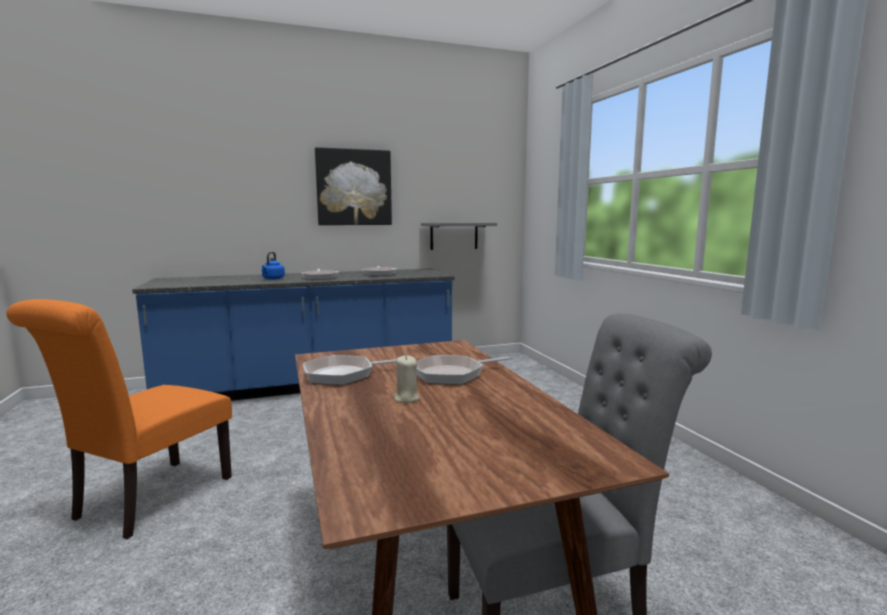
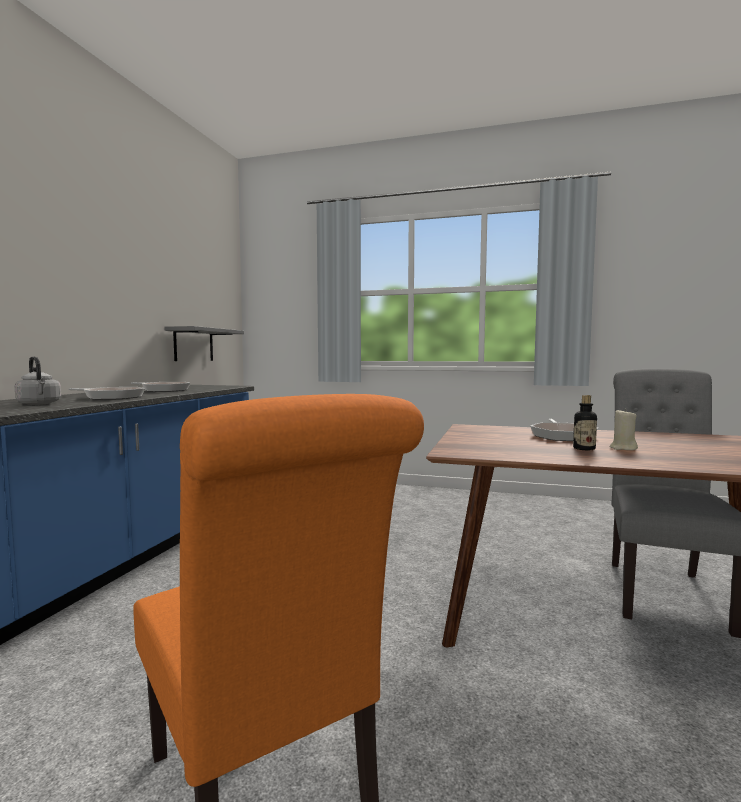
camera: 55 degrees left, 5 degrees down
(273, 279) = (39, 404): blue kettle -> grey kettle
(344, 375) = (535, 452): frying pan -> none
(354, 187) = (91, 269): picture -> none
(383, 386) = (584, 448): none -> bottle

